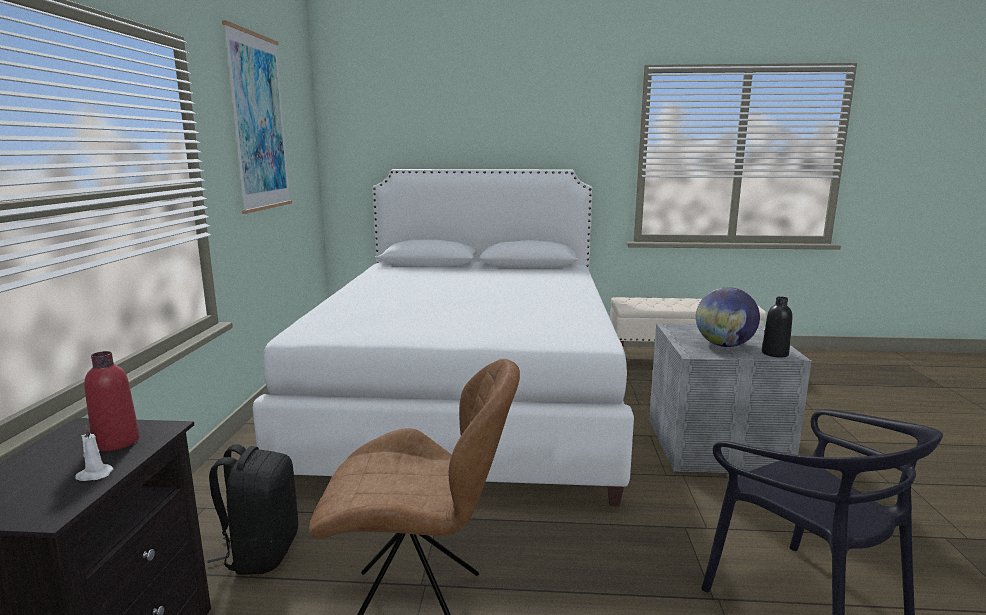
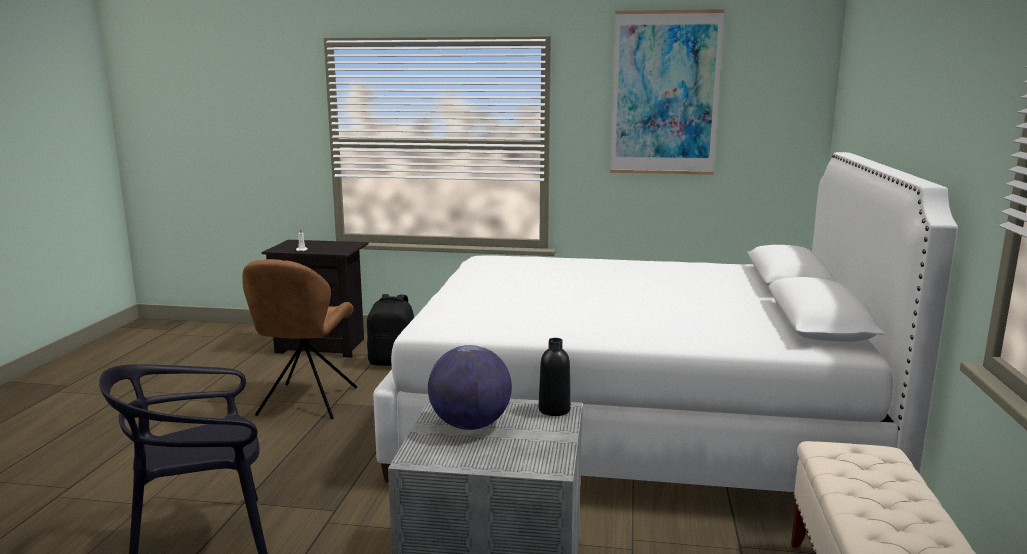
camera: 95 degrees right, 0 degrees up
(117, 442) = (332, 249): red bottle -> none
(775, 353) = (424, 450): black bottle -> black bottle (554, 410)

